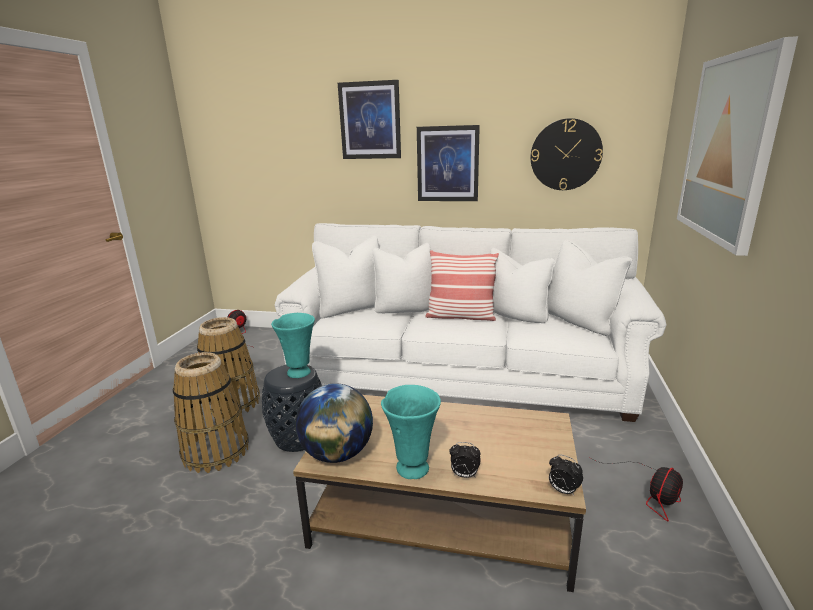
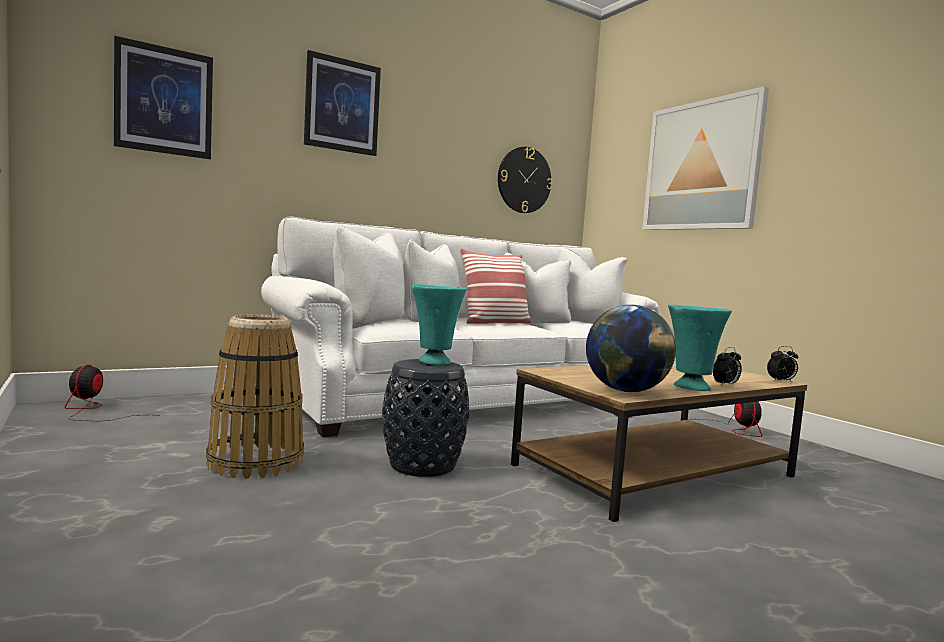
camera: 45 degrees left, 15 degrees down
(216, 451) = (342, 499): basket -> none
(447, 164) = (424, 171): picture -> picture (164, 101)

